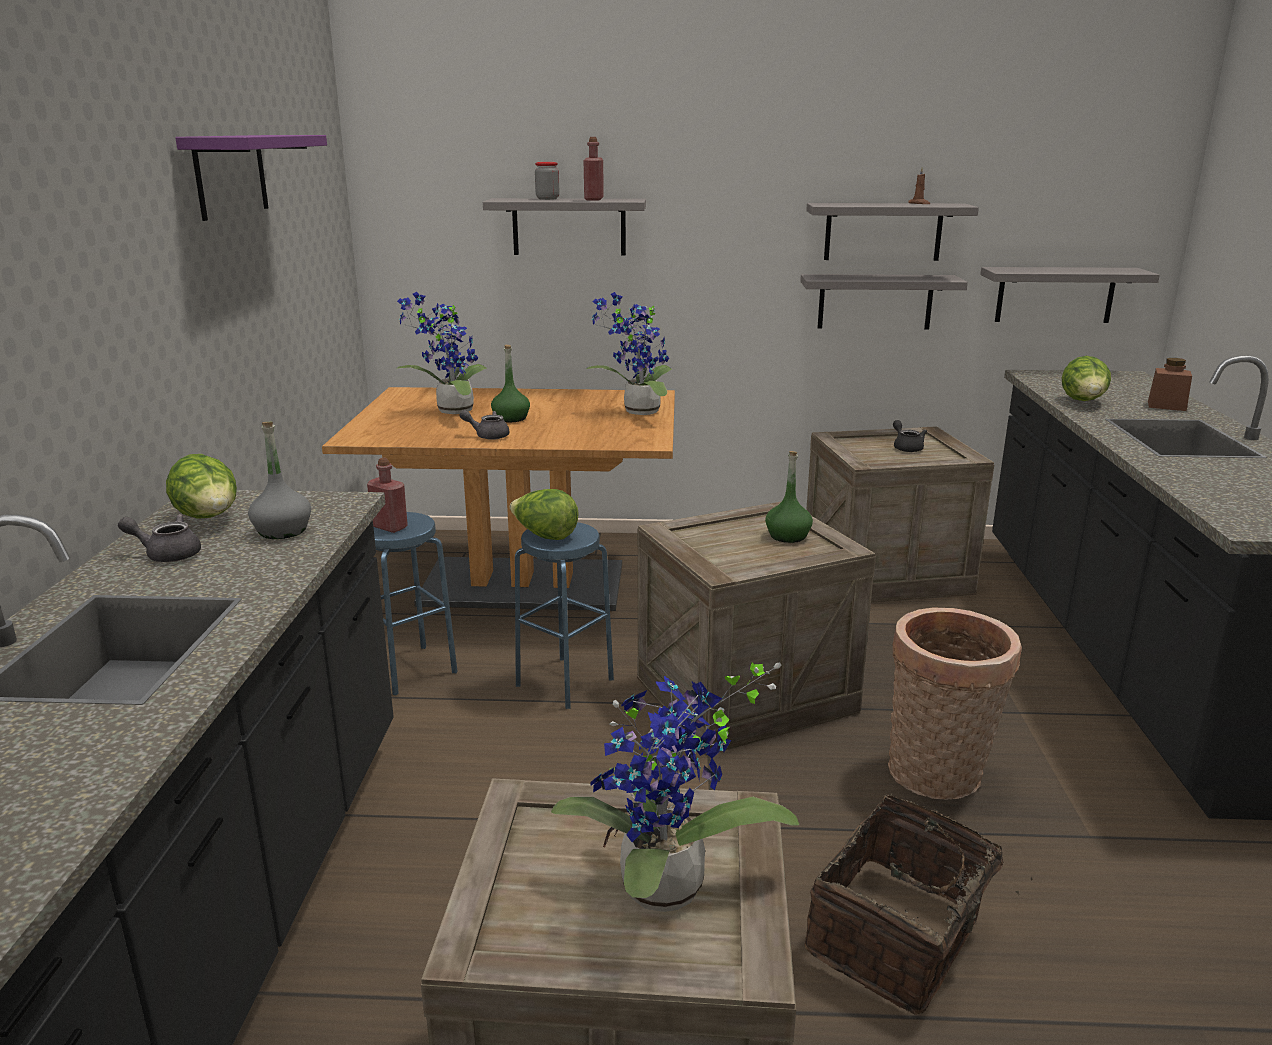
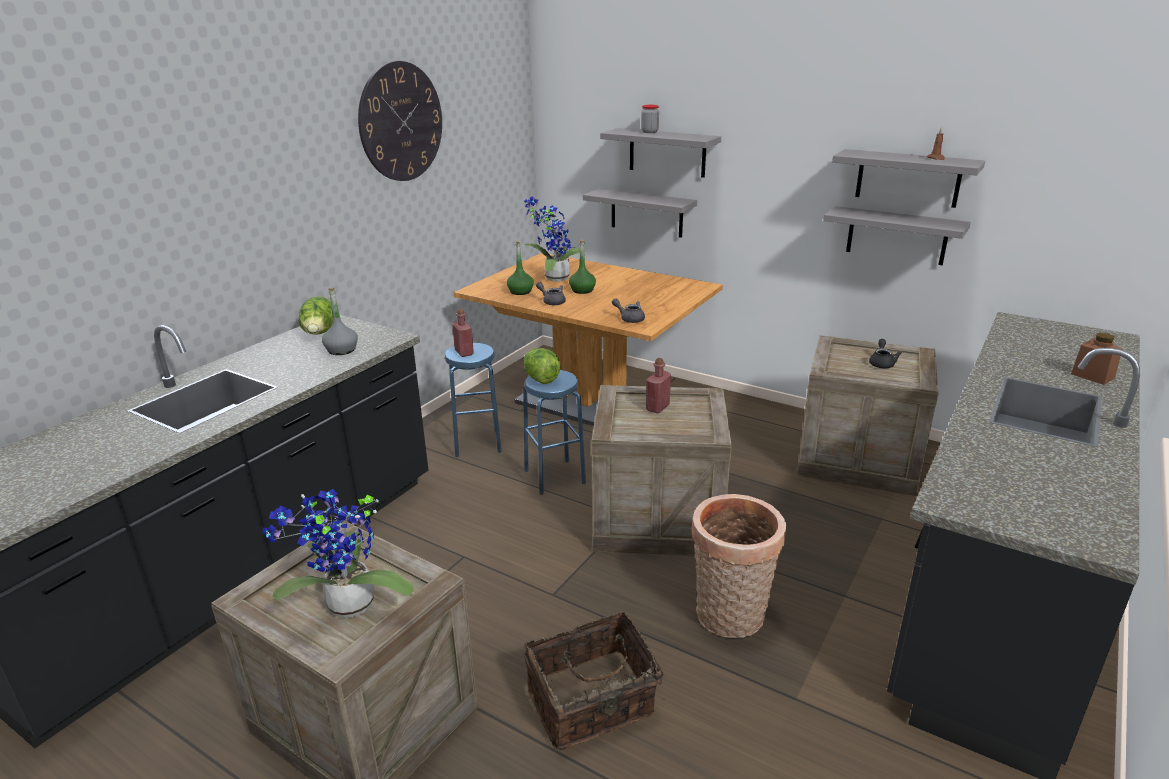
camera: 30 degrees right, 5 degrees up
(167, 554) = (278, 352): grey teapot -> grey teapot (629, 319)
(231, 175) = (401, 122): purple shelf -> wall clock
(594, 199) = (679, 135): red bottle -> red bottle (657, 407)
(637, 412) = (670, 299): potted plant -> none
(787, 536) = (689, 416): green bottle -> green bottle (520, 291)
(1055, 295) = (1068, 250): grey shelf -> grey shelf (646, 213)
(1083, 402) = (1014, 357): lettuce -> none

